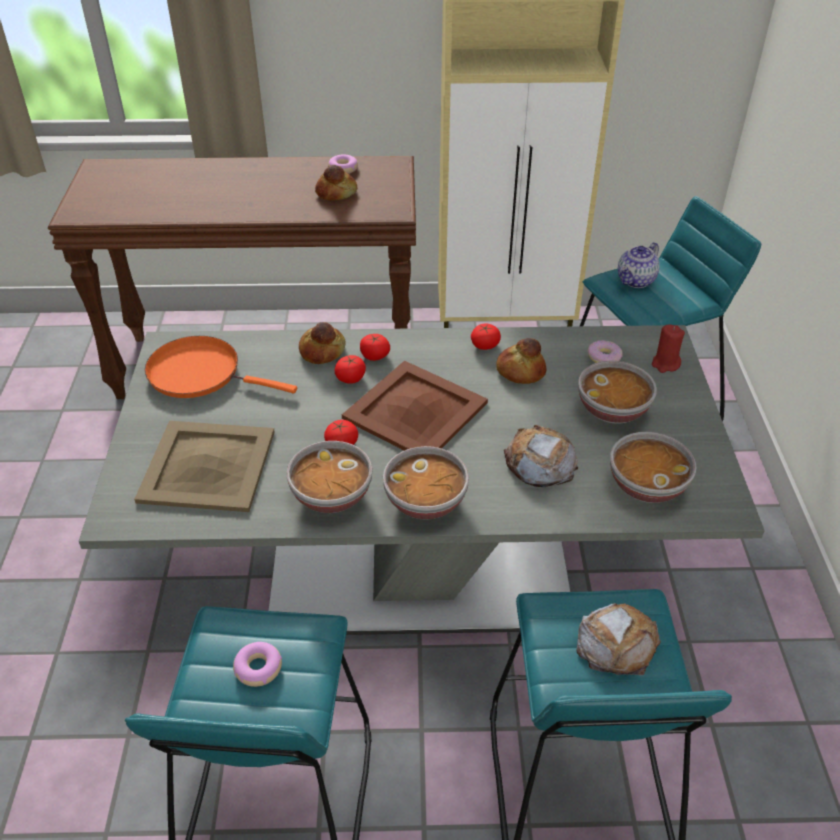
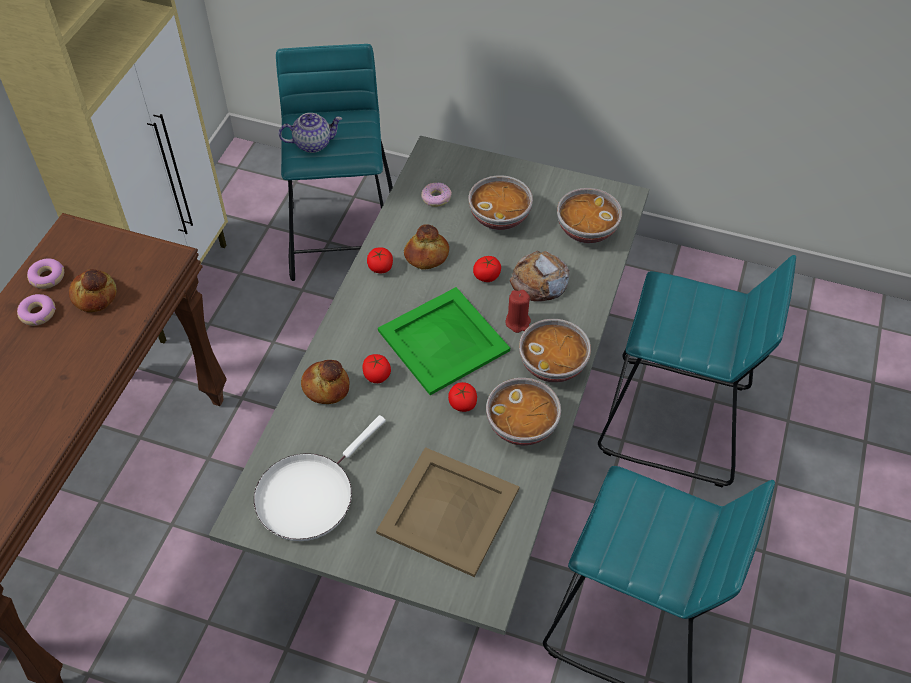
camera: 70 degrees left, 10 degrees up
(200, 373) = (309, 495): orange frying pan -> white frying pan
(258, 668) = (649, 532): donut -> donut (38, 313)
(375, 355) = (354, 348): tomato -> tomato (487, 275)
(415, 409) = (442, 340): brown tray -> green tray
(616, 643) = (691, 310): bread -> none
(636, 281) = (313, 143): teapot -> teapot turned 75 degrees counterclockwise
(665, 364) = (462, 166): red candle -> red candle (518, 322)

